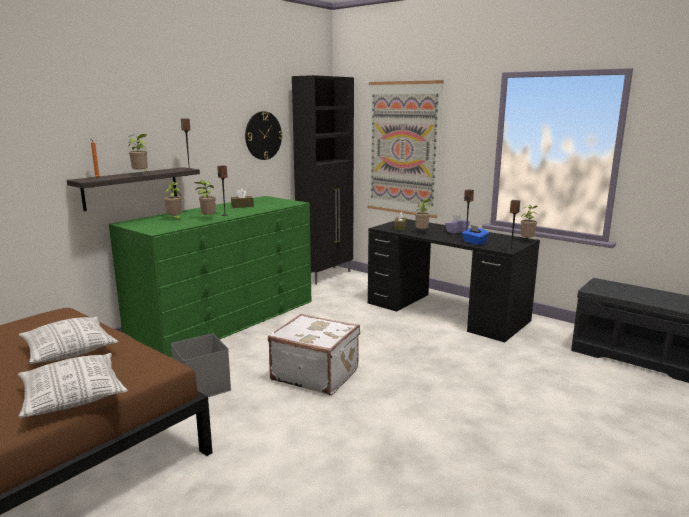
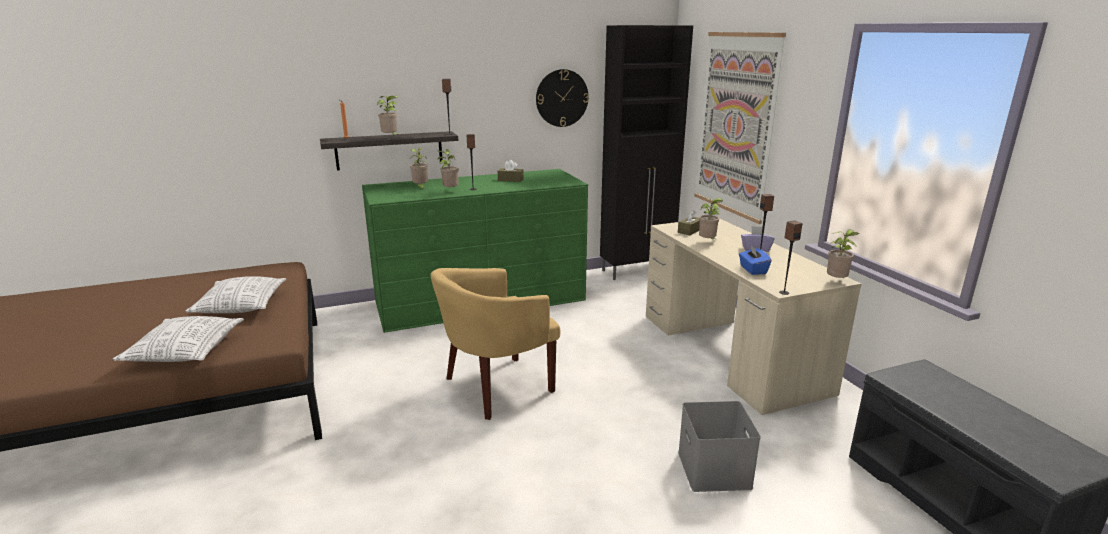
camera: 30 degrees right, 5 degrees up
(204, 387) = (386, 368): grey storage box -> grey storage box (715, 470)
(315, 374) = (496, 387): white suitcase -> yellow armchair
(446, 312) = (730, 351): black desk -> beige desk

